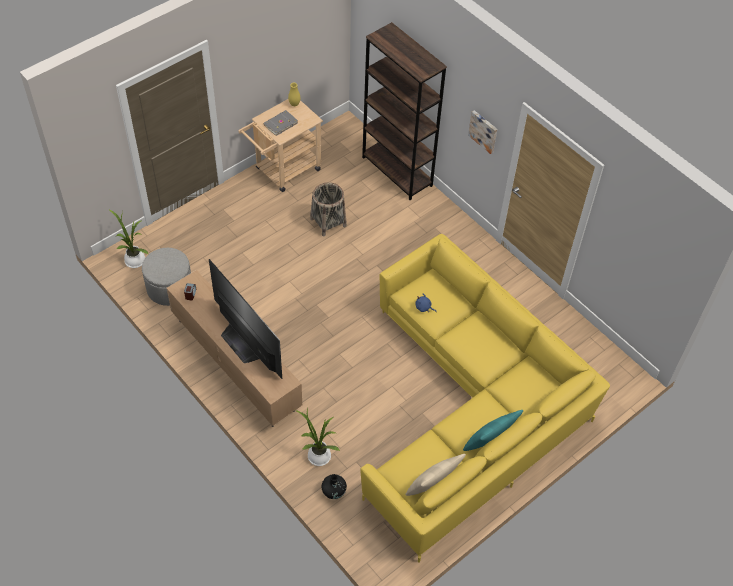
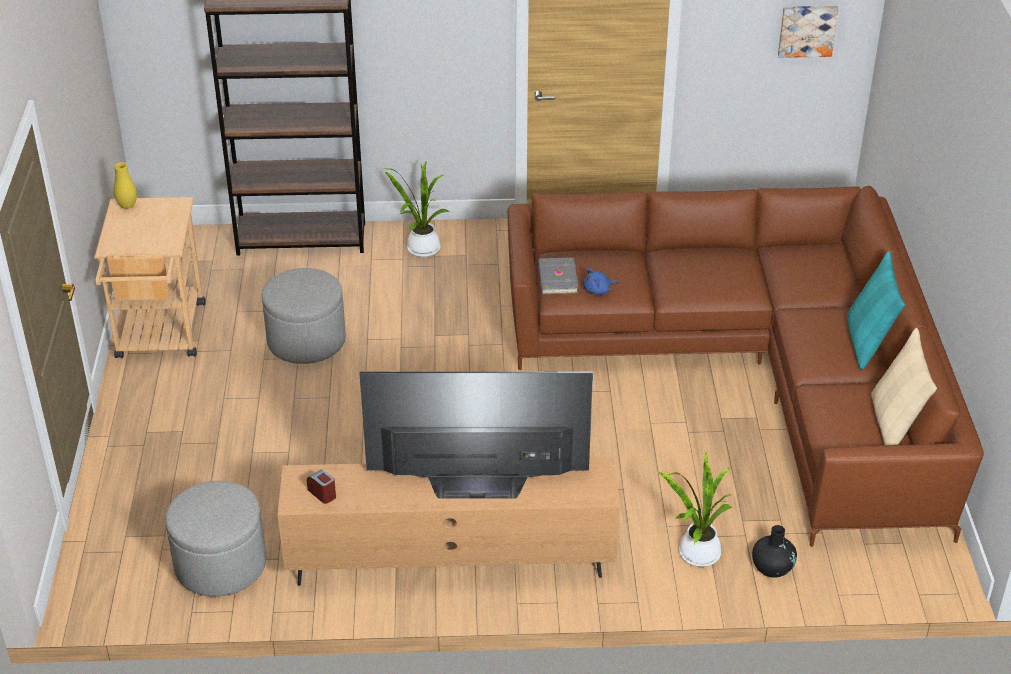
camera: 50 degrees left, 15 degrees down
(134, 259) = (113, 579): potted plant -> potted plant (420, 249)
(280, 124) = (144, 235): grey book -> grey book (556, 278)
(328, 222) = (306, 341): basket -> grey ottoman
(470, 409) = (756, 373): yellow sofa -> brown sofa
(484, 131) = (450, 42): picture -> picture (807, 30)

